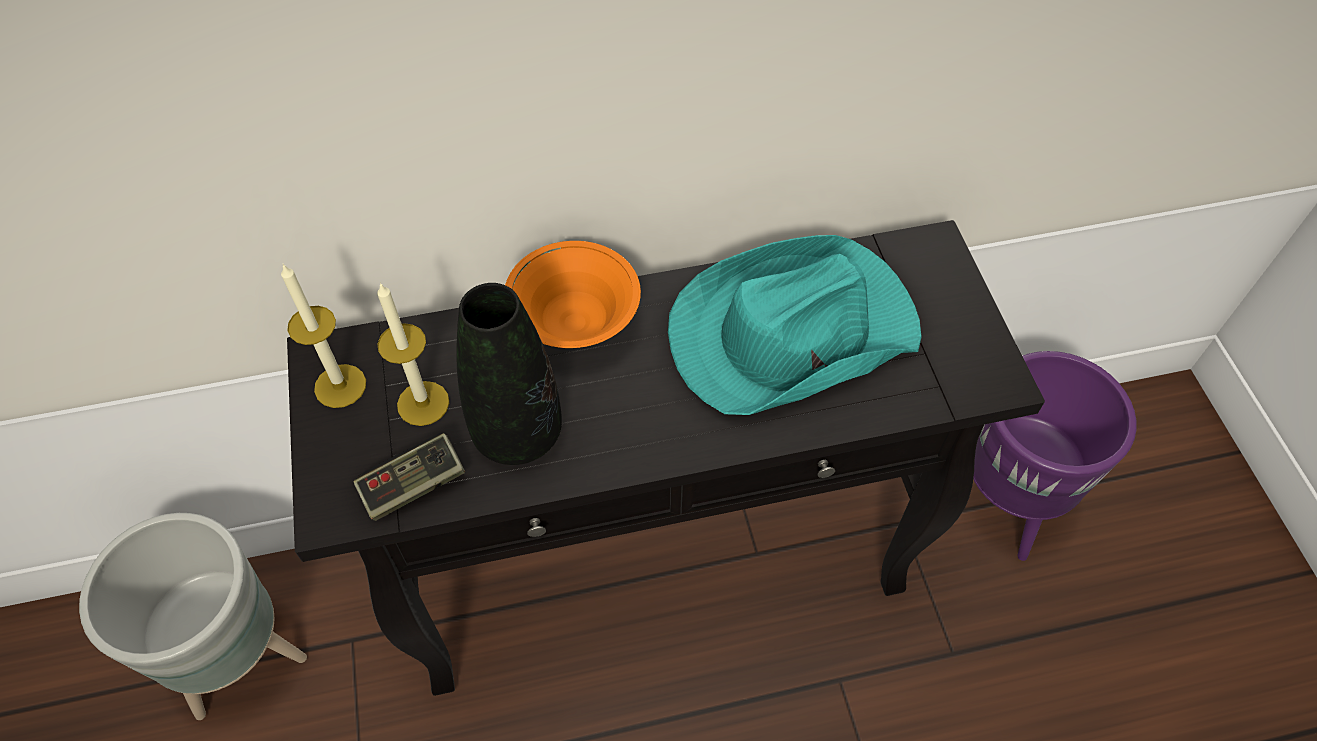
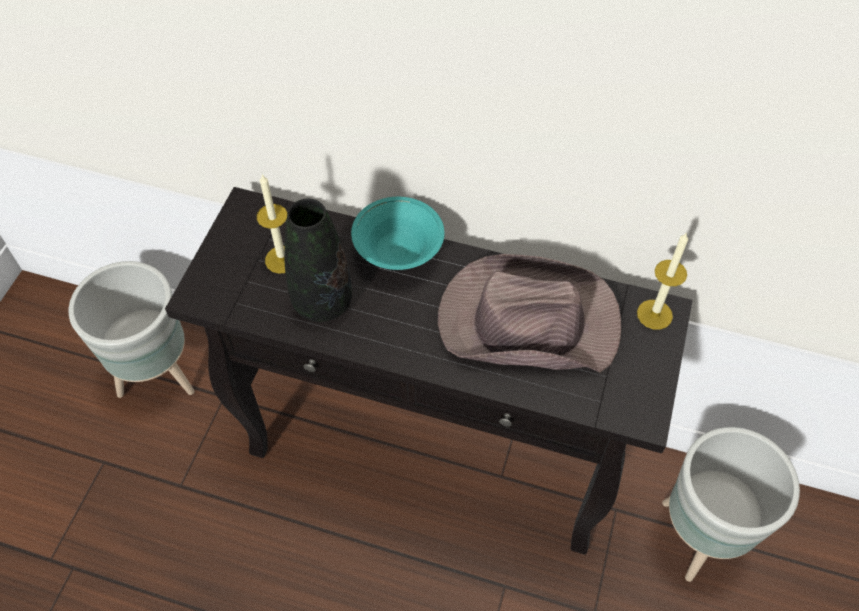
camera: 30 degrees right, 0 degrees up
(340, 386) = (244, 228): candle -> candle (654, 314)
(413, 485) = (247, 303): game controller -> none
(575, 324) = (398, 253): orange bowl -> turquoise bowl
(790, 333) = (526, 321): turquoise hat -> brown hat
(1005, 506) = (699, 538): purple planter -> grey planter

